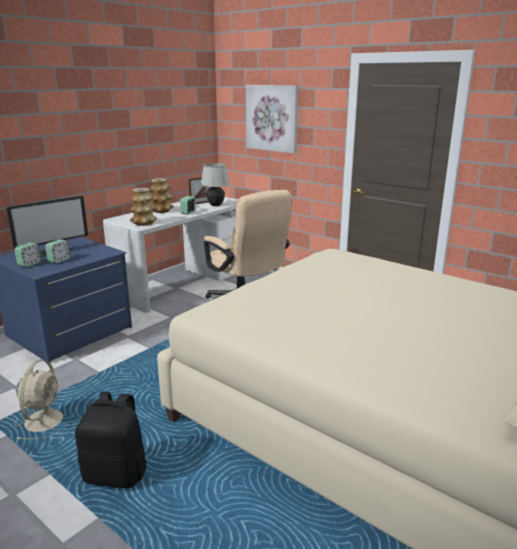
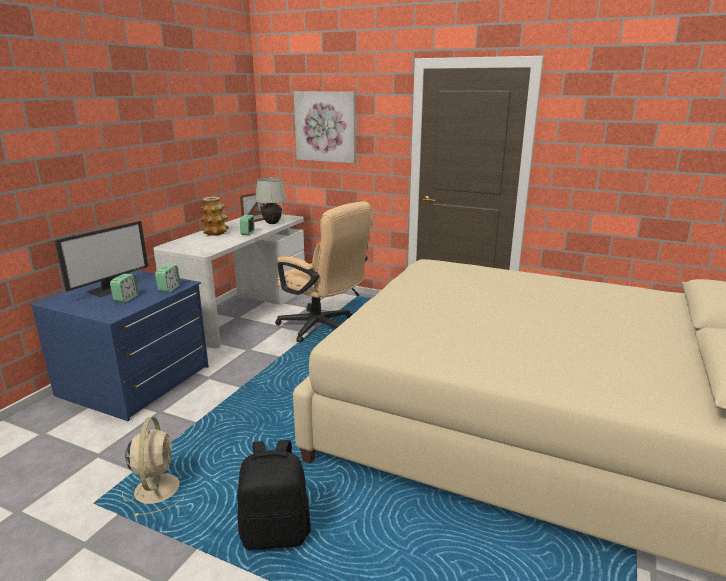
camera: 15 degrees left, 0 degrees up
(29, 264) = (91, 306): alarm clock -> alarm clock (169, 289)
(144, 223) = (206, 248): vase -> none

